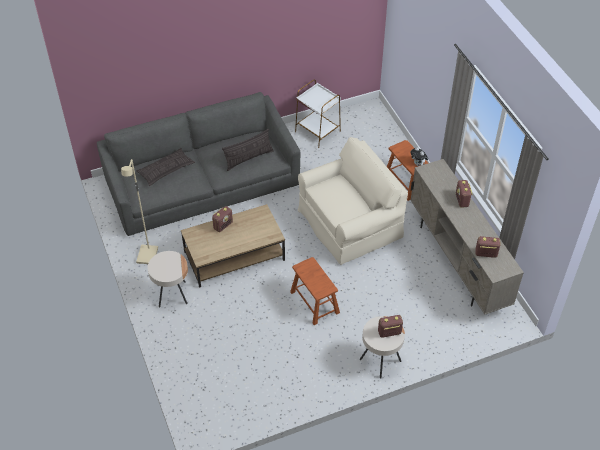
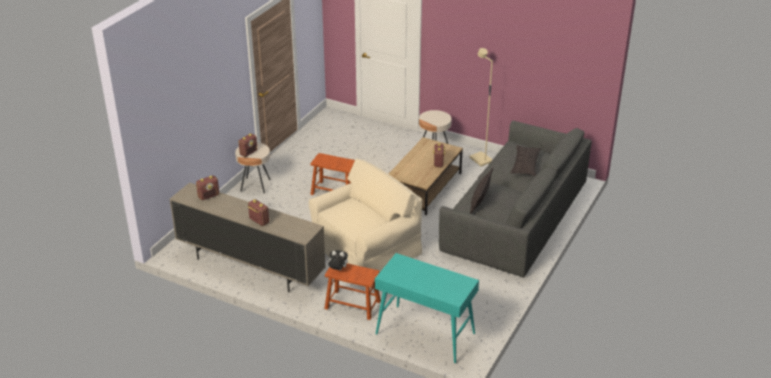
camera: 140 degrees right, 15 degrees down
(317, 132) = (482, 303): white side table -> none
(349, 223) = (365, 248): beige armchair -> beige armchair turned 150 degrees counterclockwise
(379, 134) = (424, 334): none -> turquoise console table

